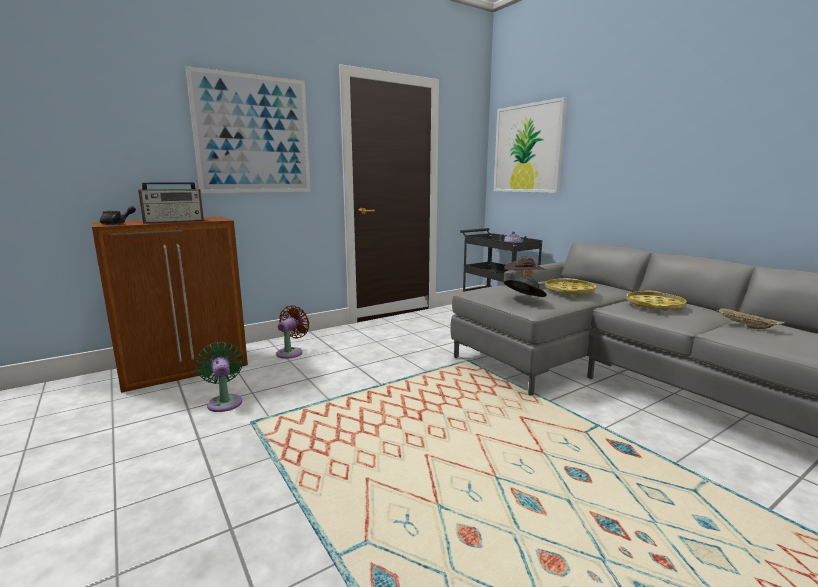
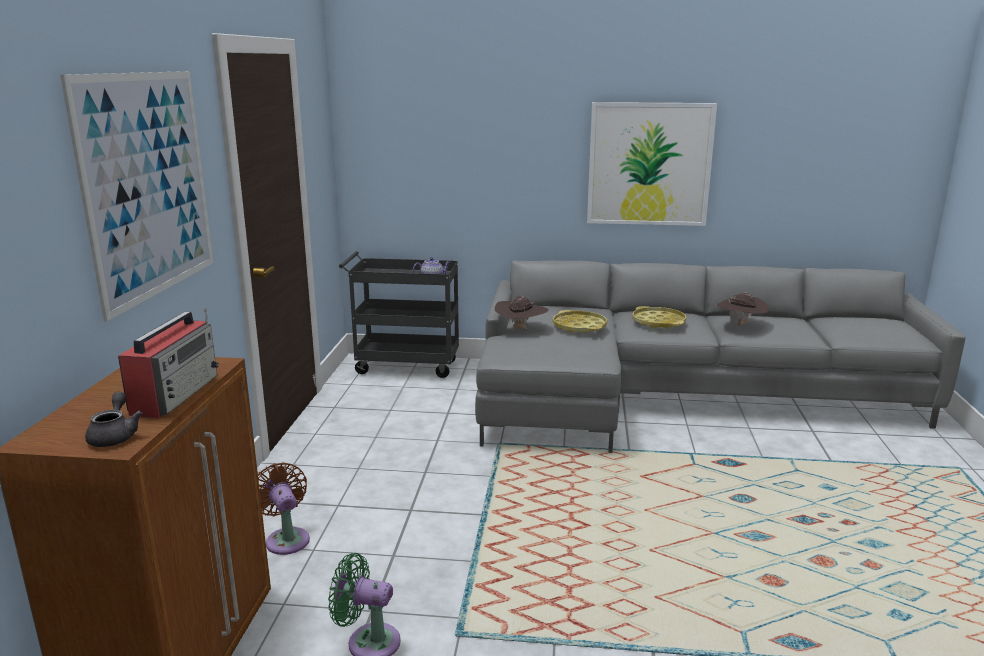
camera: 50 degrees left, 5 degrees up
(523, 299) = (574, 351): grey hat -> none
(528, 149) = (413, 139): picture -> picture (649, 164)
(744, 326) = (740, 325): beige tray -> brown hat

